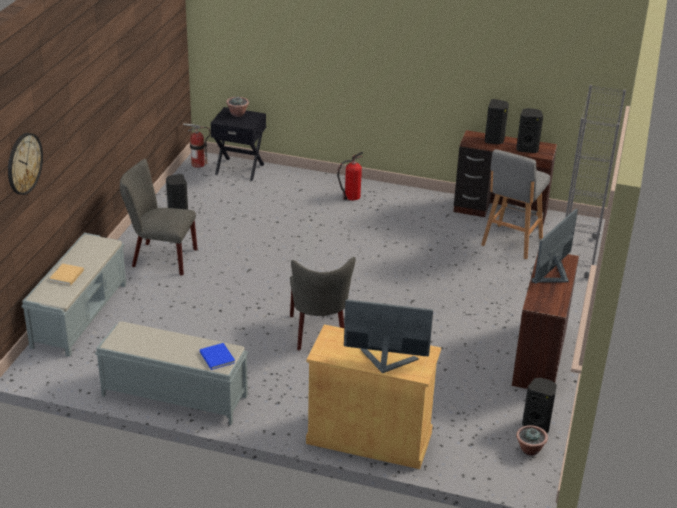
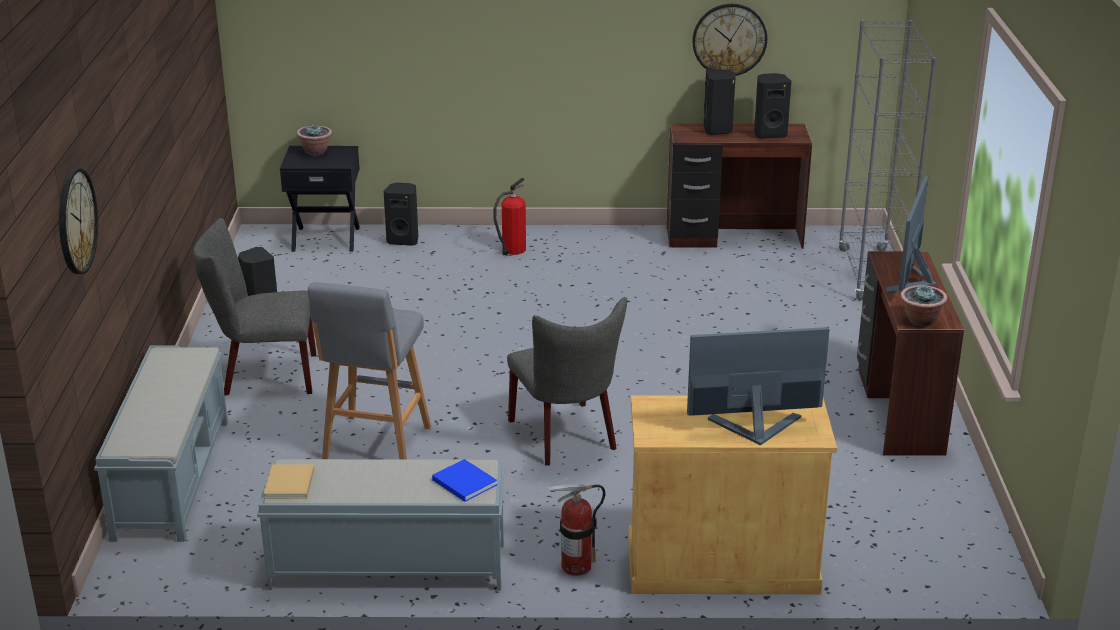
camera: 15 degrees left, 5 degrees down
(66, 276) = (153, 411): beige book -> beige book (289, 485)
(198, 164) = (258, 241): fire extinguisher -> fire extinguisher (576, 566)
(510, 81) = (729, 39): none -> wall clock
(511, 243) = (771, 273): grey stool -> grey stool (375, 445)
(529, 450) = (959, 535): potted plant -> potted plant (920, 320)
(537, 424) = (949, 499): black speaker -> black speaker (404, 240)

